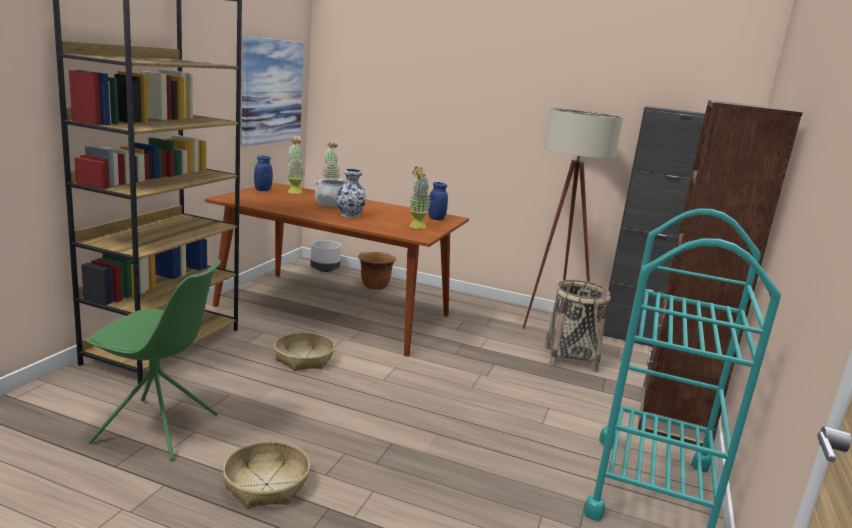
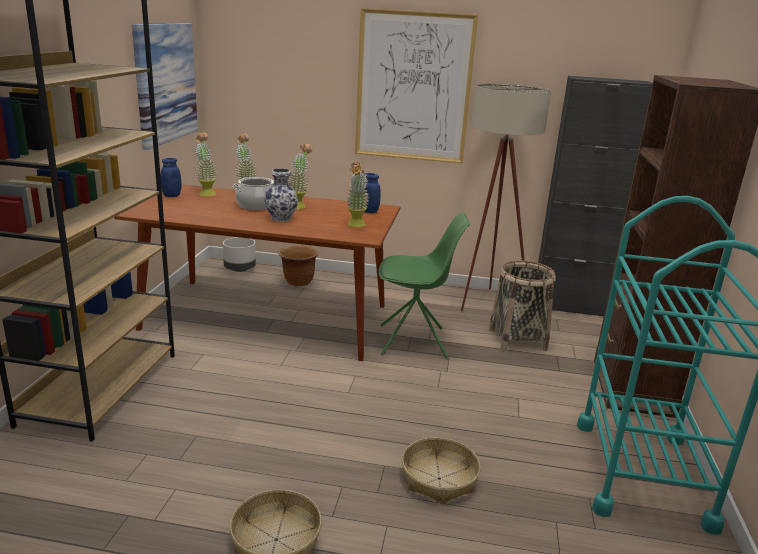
camera: 10 degrees left, 5 degrees up
(158, 429) = (134, 494): green chair -> green chair (414, 341)
(304, 359) = (258, 380): basket -> basket (439, 479)
(373, 208) = (299, 205): none -> potted plant
(497, 110) = (413, 87): none -> picture

